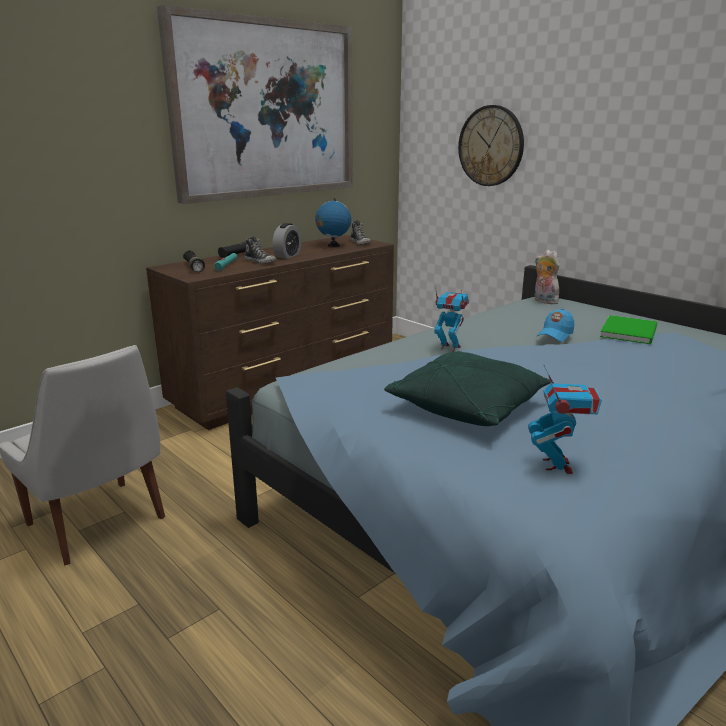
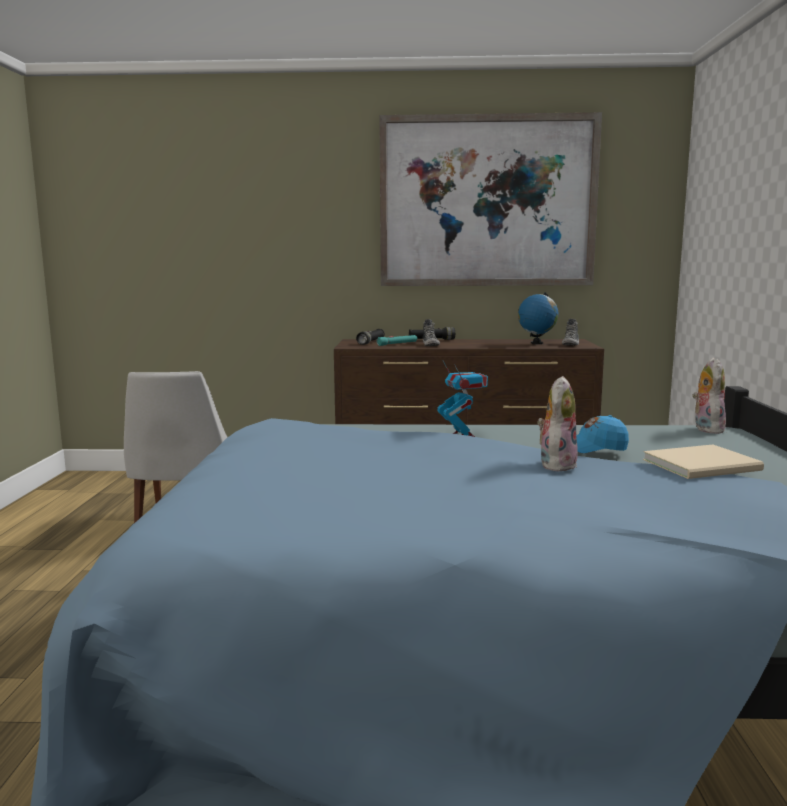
camera: 45 degrees right, 10 degrees down
(287, 256) = (467, 344): alarm clock -> none
(468, 406) = (329, 463): green pillow -> none
(491, 146) = (742, 232): wall clock -> none
(557, 465) = (261, 509): toy robot -> none
(571, 355) = (556, 464): none -> plush toy
(630, 331) = (705, 465): green book -> beige book

